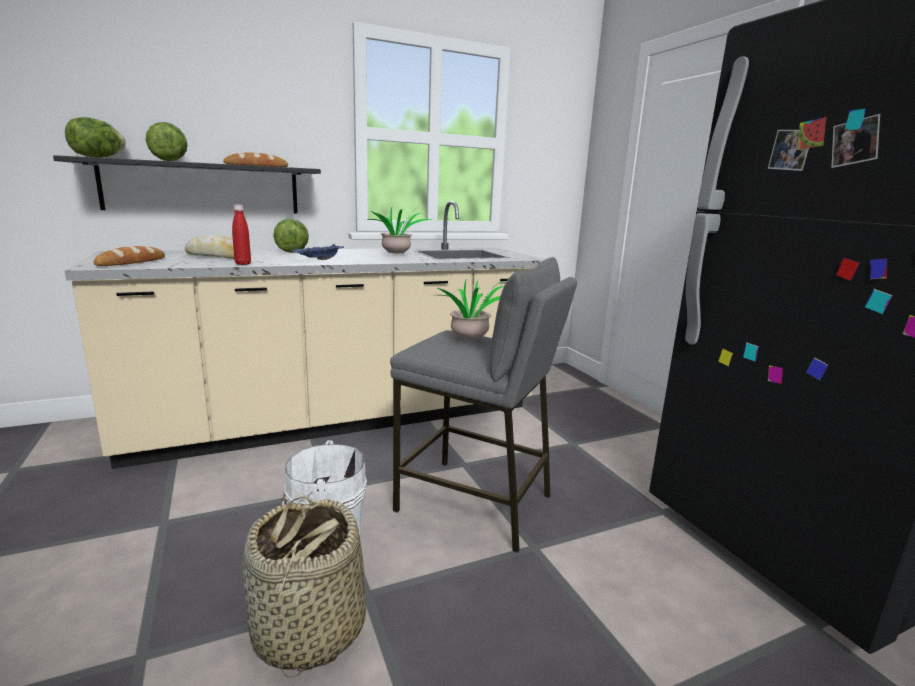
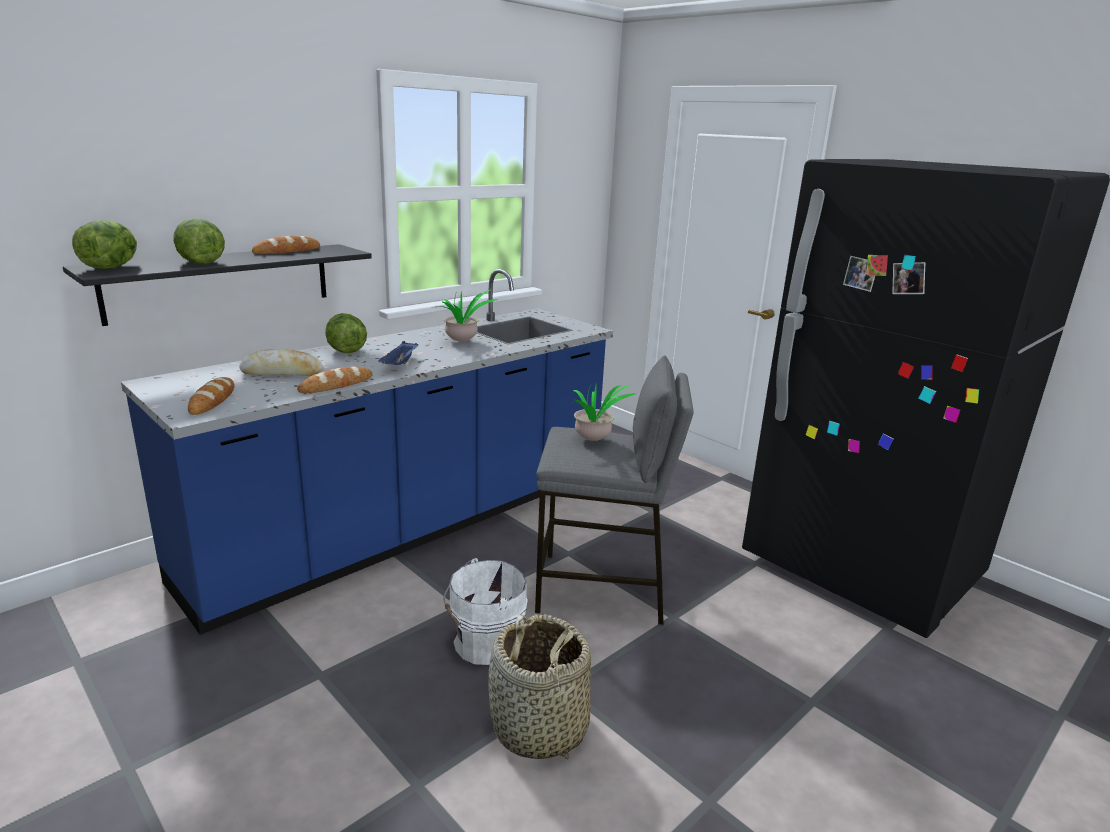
camera: 20 degrees left, 5 degrees up
(243, 264) = (336, 385): red bottle -> bread
(342, 420) = (411, 528): beige counter -> blue counter

